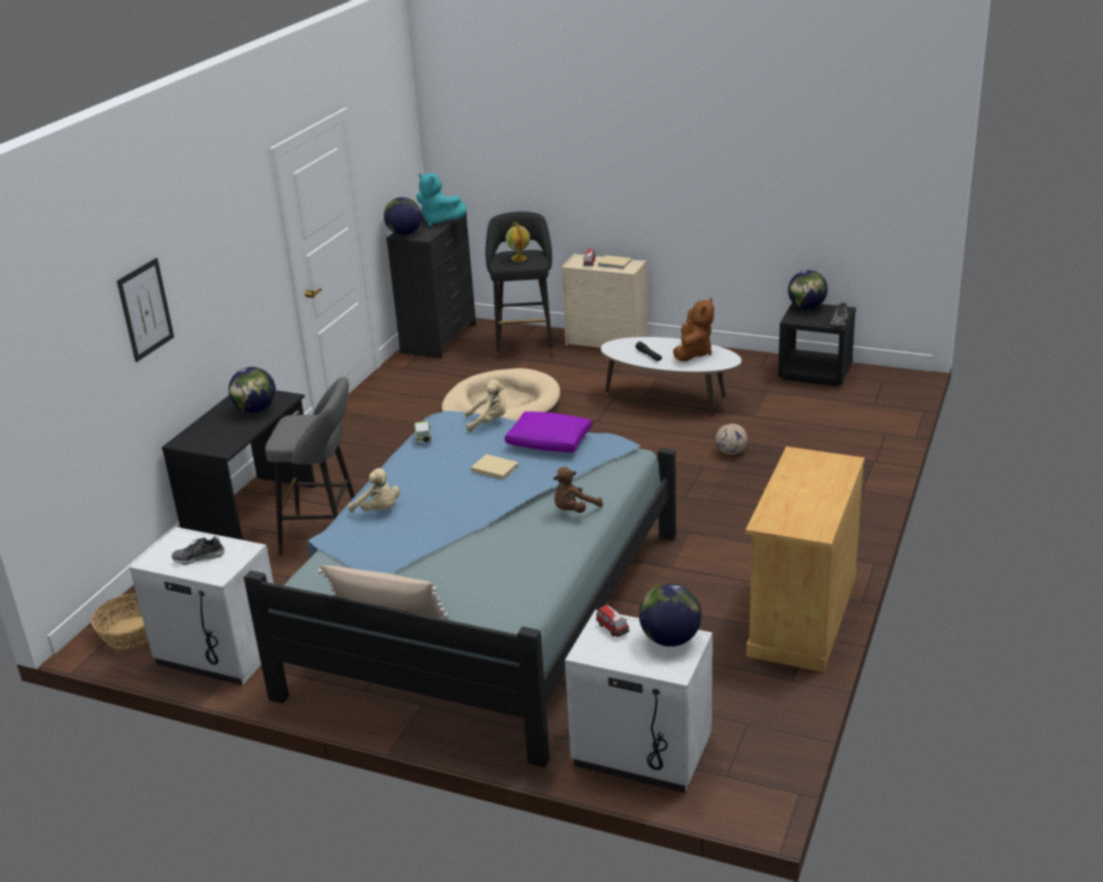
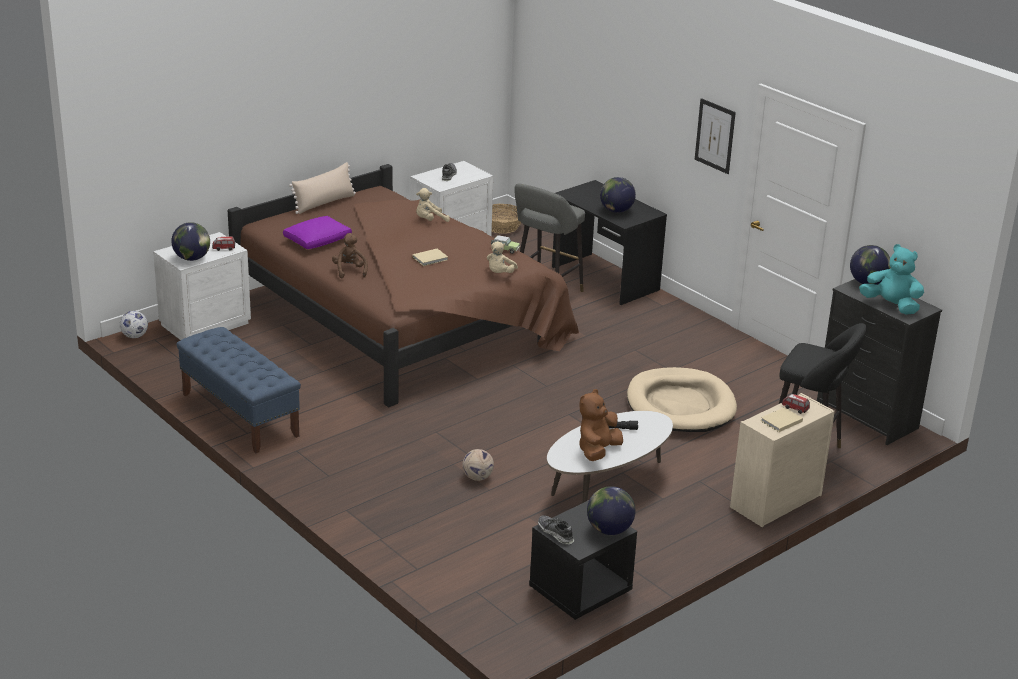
camera: 115 degrees right, 0 degrees up
(145, 309) = (615, 90): picture -> picture (715, 136)
(439, 221) = (891, 306): turquoise plush toy -> turquoise plush toy turned 60 degrees clockwise
(480, 603) = (401, 321): blue bed -> brown bed
(519, 258) = (810, 356): globe -> none
(548, 442) = (443, 283): purple pillow -> purple pillow (318, 240)
(693, 353) = (597, 451): brown plush toy -> brown plush toy turned 75 degrees clockwise
(739, 799) = (134, 336): none -> football
(802, 616) = (239, 415): beige cabinet -> blue bench

